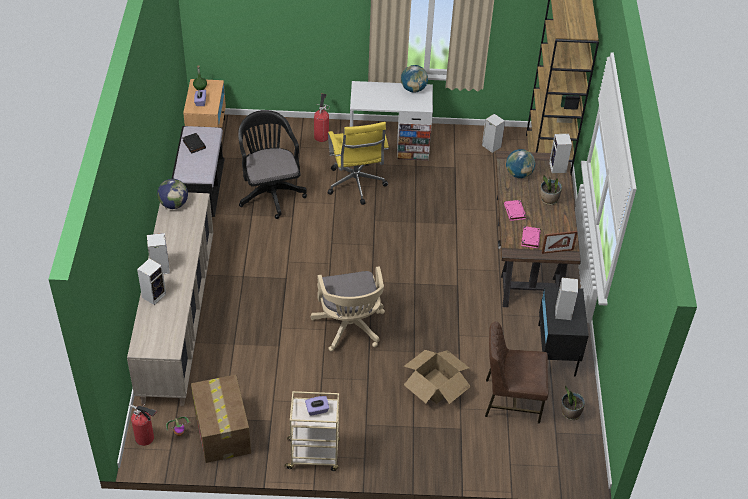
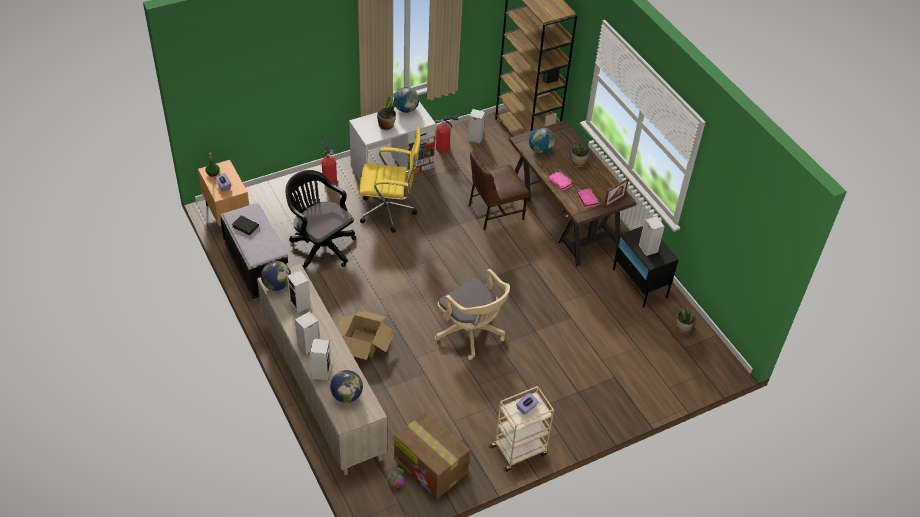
camera: 30 degrees left, 0 degrees up
(146, 438) = (371, 503): fire extinguisher -> fire extinguisher (444, 148)
(159, 325) = (347, 396): none -> globe
(356, 185) = (390, 212): yellow office chair -> yellow office chair turned 45 degrees counterclockwise
(383, 98) = (386, 126): none -> potted plant
(436, 385) = (571, 351): cardboard box -> cardboard box (363, 343)
(511, 400) = (634, 337): brown chair -> brown chair (494, 212)
(558, 168) = (566, 134): speaker -> speaker (300, 305)

